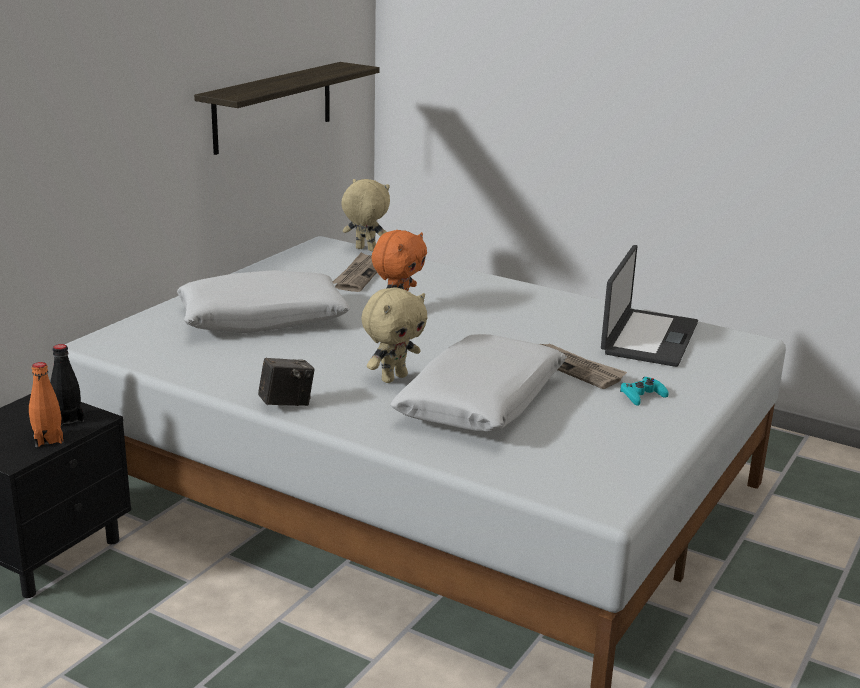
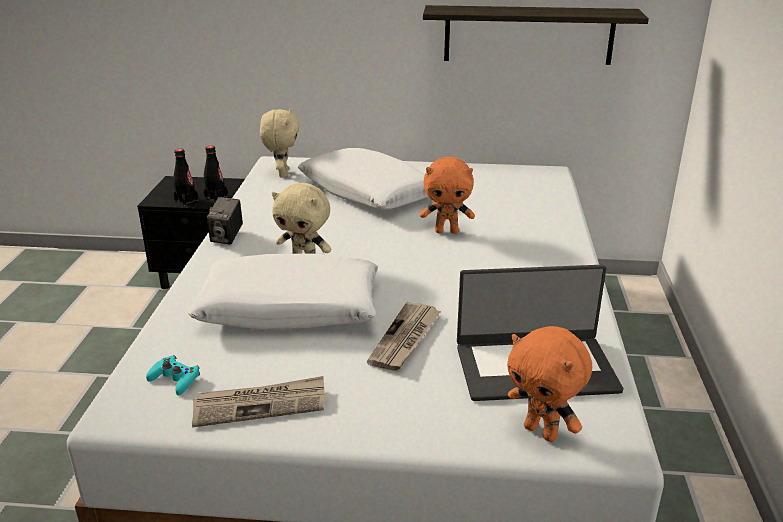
camera: 65 degrees right, 5 degrees up
(48, 439) = (186, 200): orange bottle -> black bottle
(286, 404) = (227, 237): camera -> camera turned 60 degrees clockwise
(359, 275) = (500, 200): newspaper -> newspaper (260, 404)
(365, 249) = (562, 188): beige plush toy -> beige plush toy (282, 174)
(642, 395) = (374, 391): turquoise game controller -> turquoise game controller (175, 379)
(724, 356) = (542, 432): none -> orange plush toy

